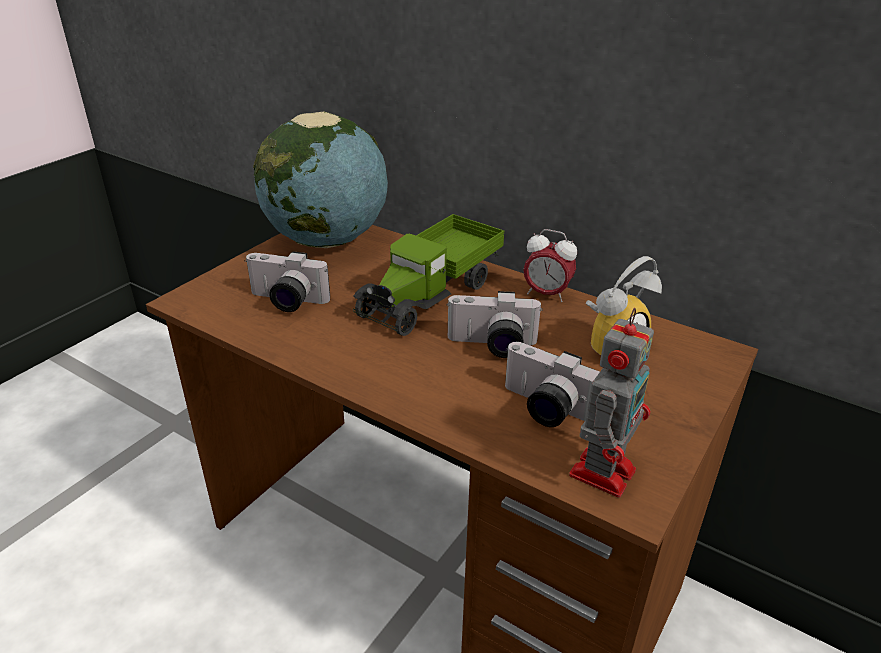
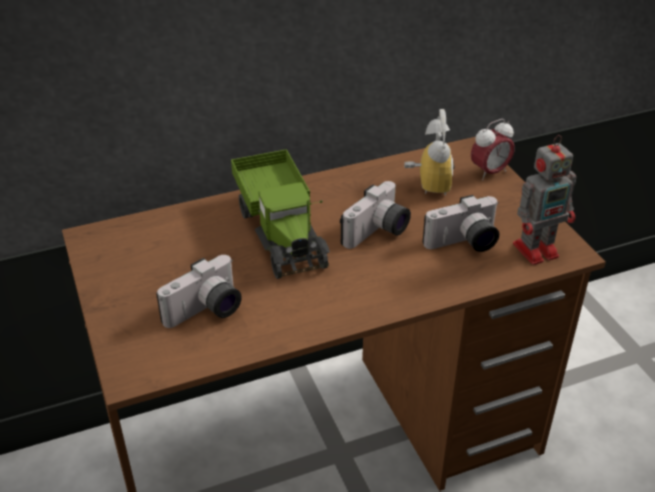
camera: 55 degrees left, 5 degrees up
(326, 240) = (125, 251): globe -> none
(546, 294) = (339, 179): alarm clock -> alarm clock (489, 172)
(603, 470) = (537, 249): toy robot -> toy robot turned 90 degrees clockwise

